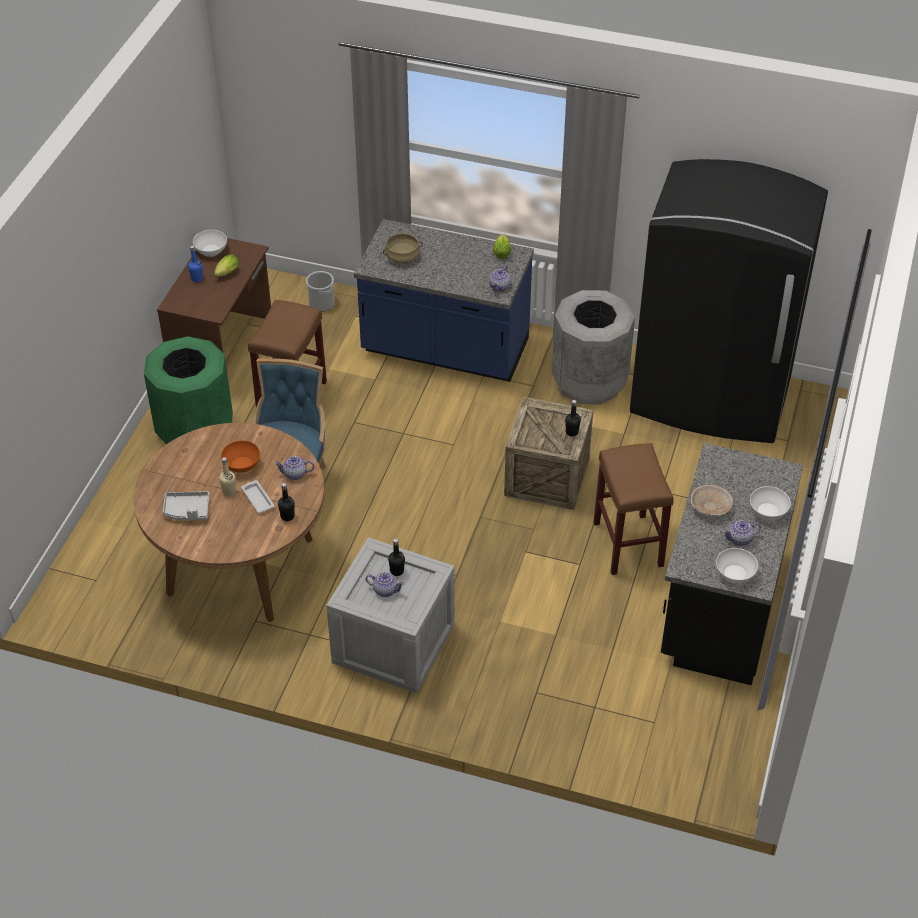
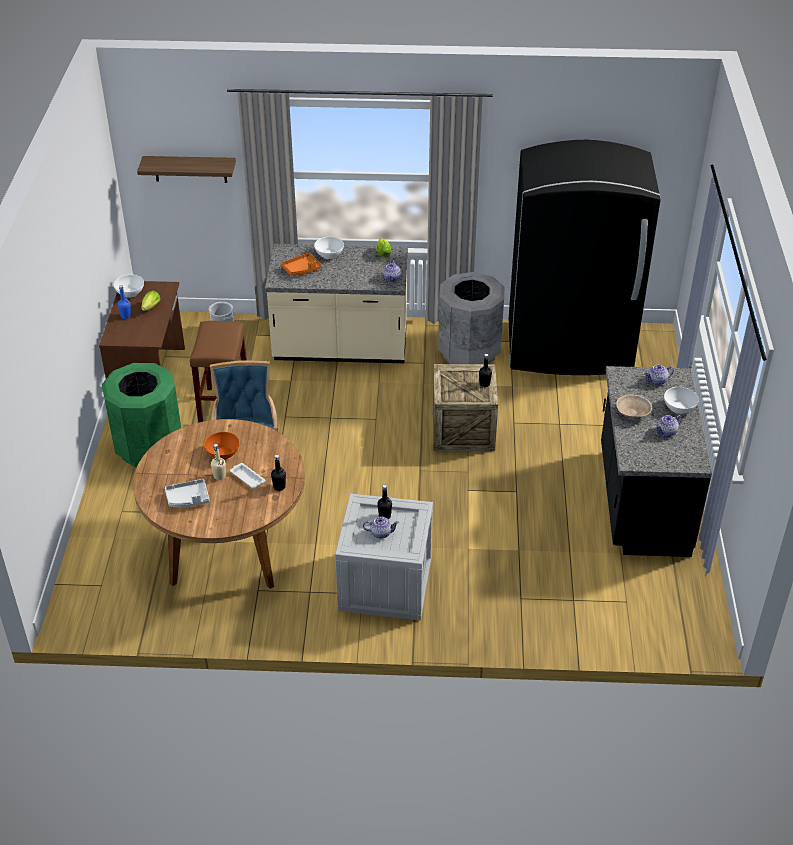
camera: 15 degrees left, 5 degrees down
(295, 474) = (273, 452): teapot -> teapot (657, 381)
(299, 120) = (190, 169): none -> shelf
(402, 257) = (302, 269): beige cooking pot -> orange tray
(445, 349) = (340, 348): blue counter -> beige counter
(629, 545) = (550, 469): brown stool -> none
(735, 574) = (674, 458): white bowl -> white bowl (329, 254)

